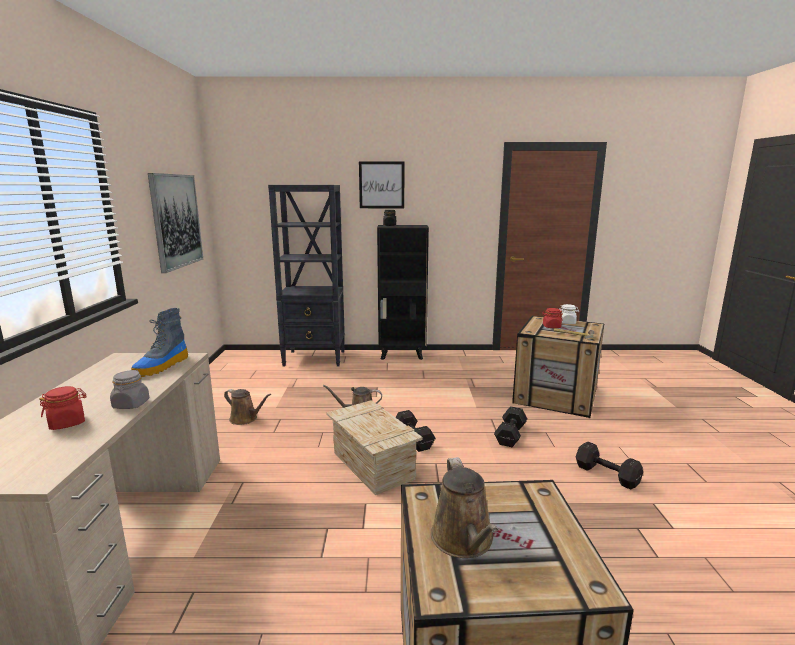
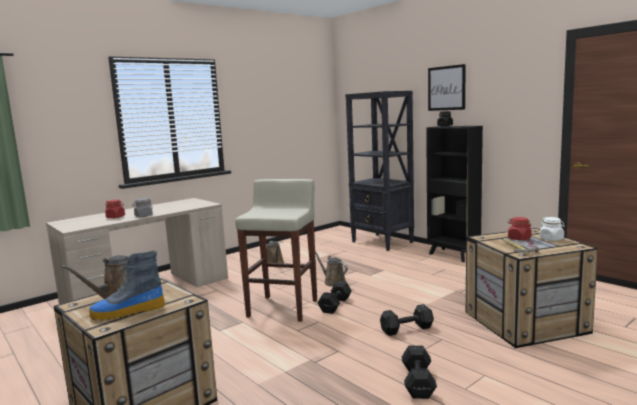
camera: 50 degrees right, 5 degrees down
(162, 366) = (190, 206): boot -> boot (127, 312)
(176, 221) = (288, 123): picture -> none
(373, 466) = (283, 308): crate -> beige stool

